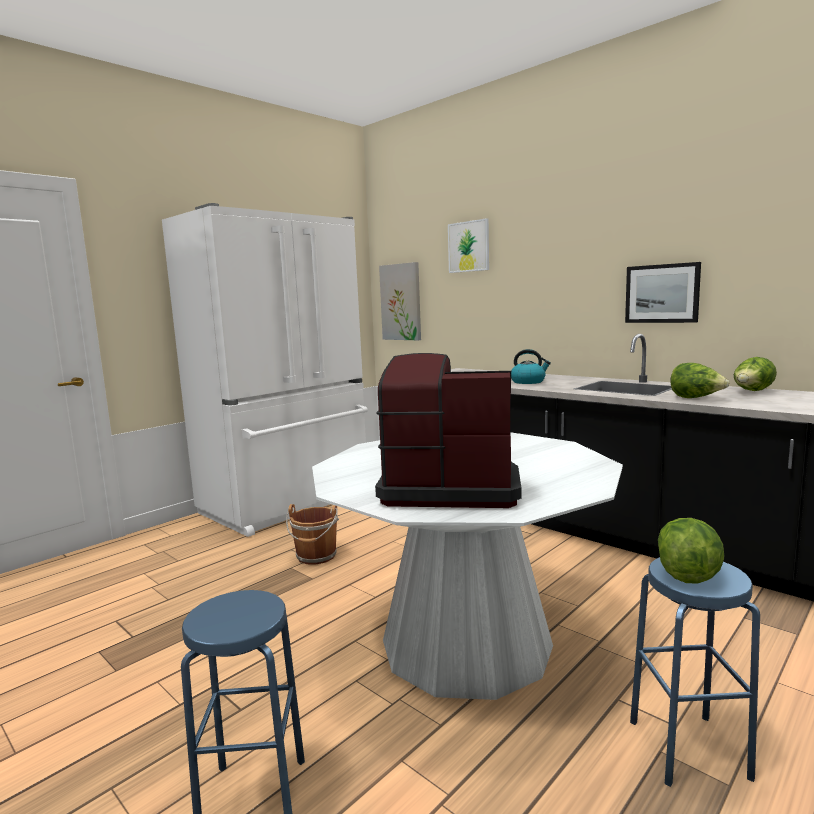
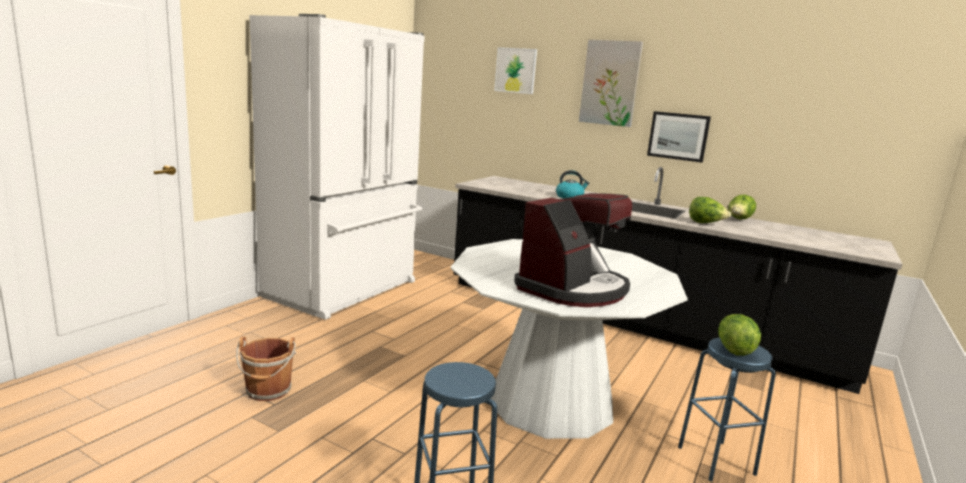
camera: 15 degrees left, 5 degrees up
(316, 556) = (397, 337): brown bucket -> brown bucket (268, 391)
(401, 302) = (442, 109): picture -> picture (610, 83)
(449, 488) = (573, 289): coffee machine -> coffee machine turned 135 degrees clockwise

